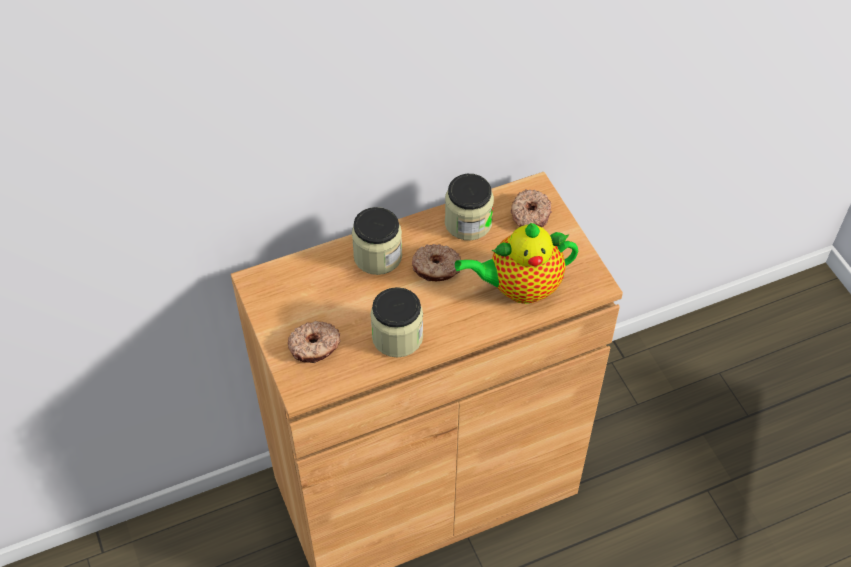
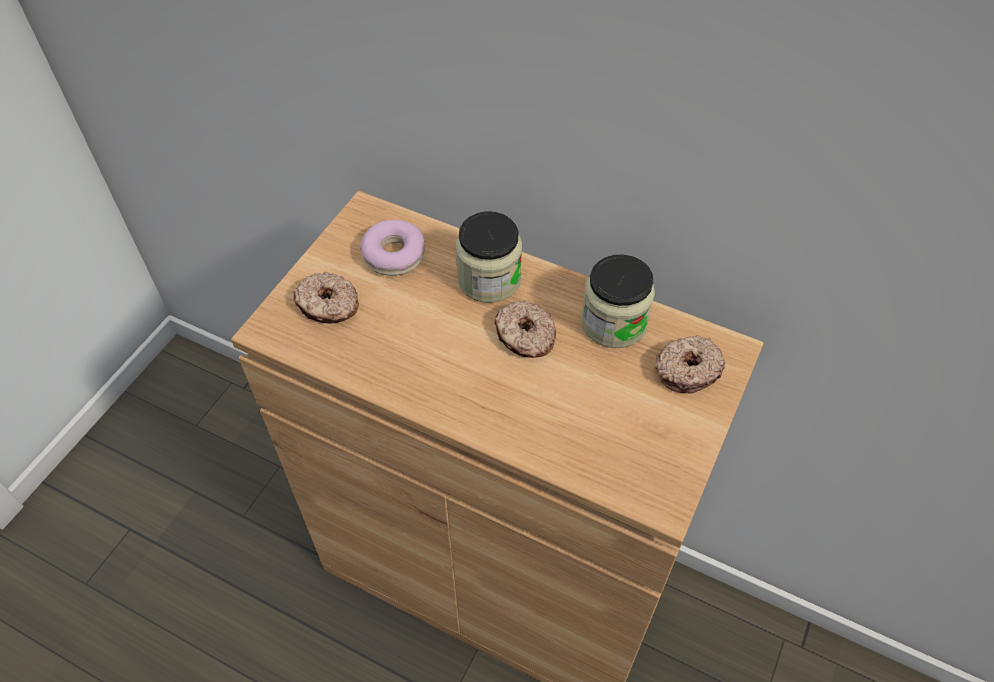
camera: 50 degrees right, 0 degrees up
(308, 289) = (394, 255): none -> donut
(397, 337) = (402, 363): jar -> none
(519, 288) = (577, 429): teapot -> none

